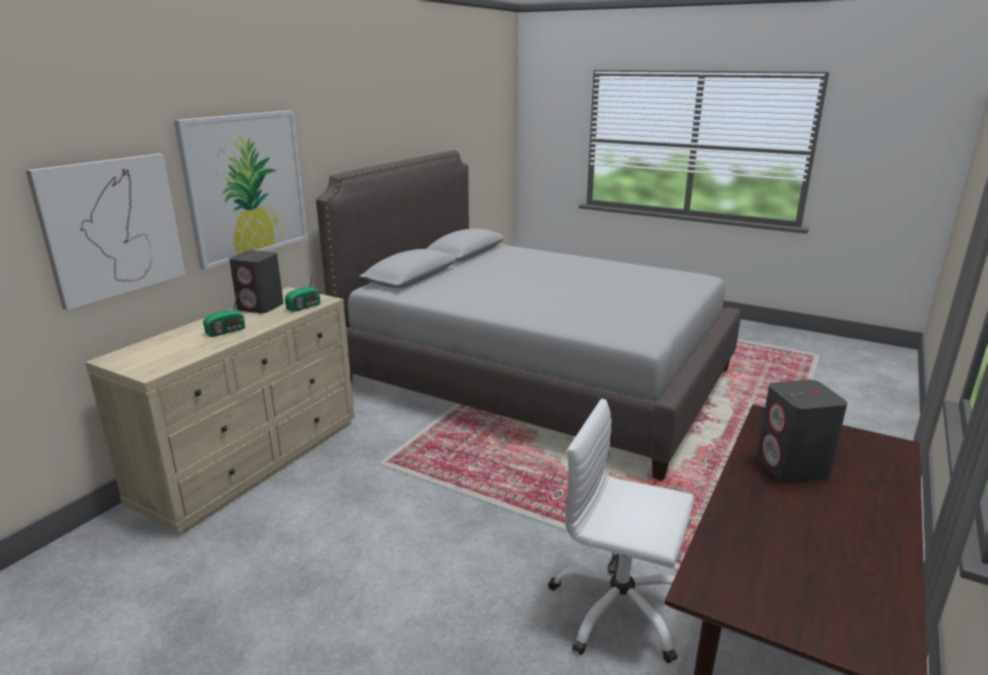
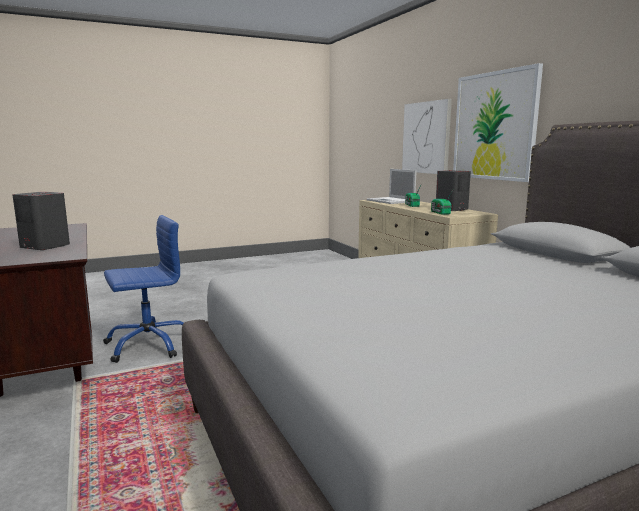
camera: 125 degrees right, 10 degrees down
(163, 354) = (391, 201): none -> laptop
(619, 609) = (149, 344): white office chair -> blue office chair

